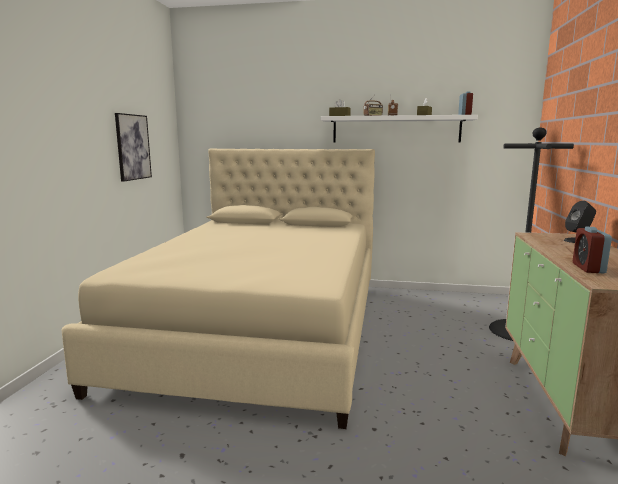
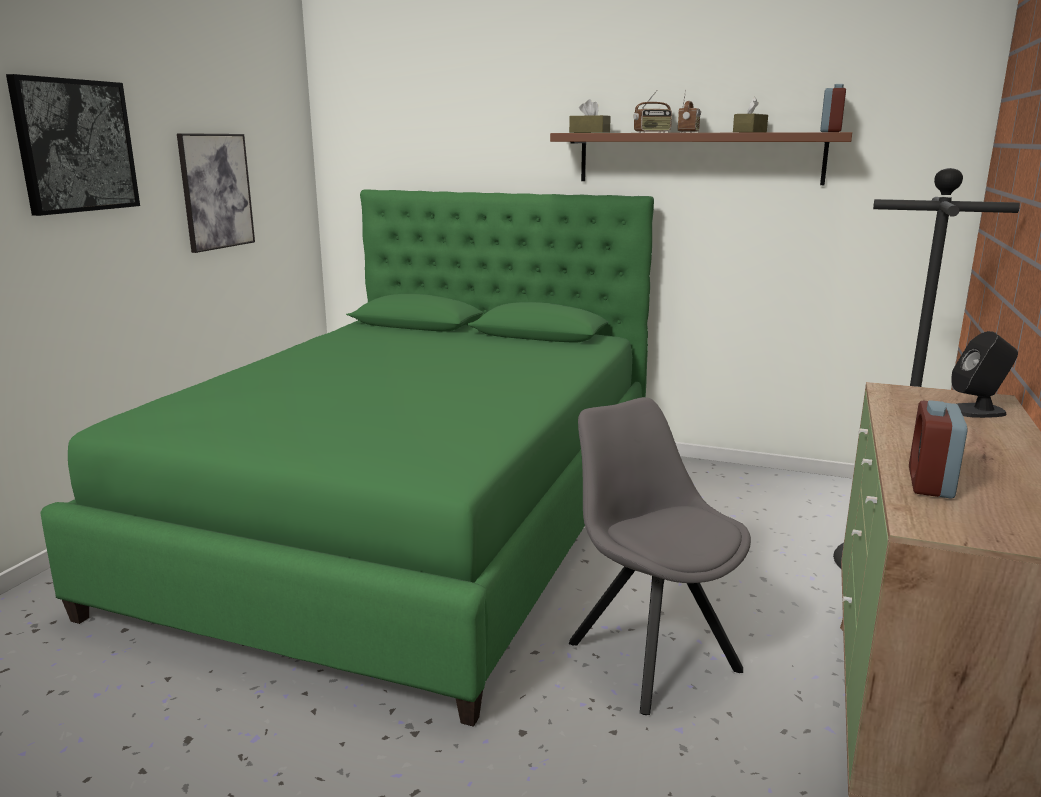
camera: 10 degrees right, 5 degrees up
(66, 116) = (75, 146): none -> picture
(261, 329) = (414, 521): beige bed -> green bed
(396, 129) = (698, 158): white shelf -> brown shelf
(423, 384) = (651, 656): none -> grey chair

